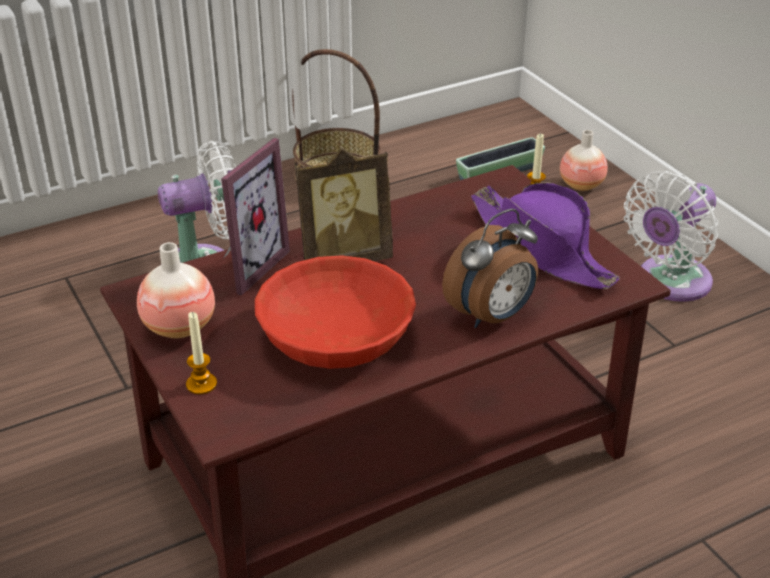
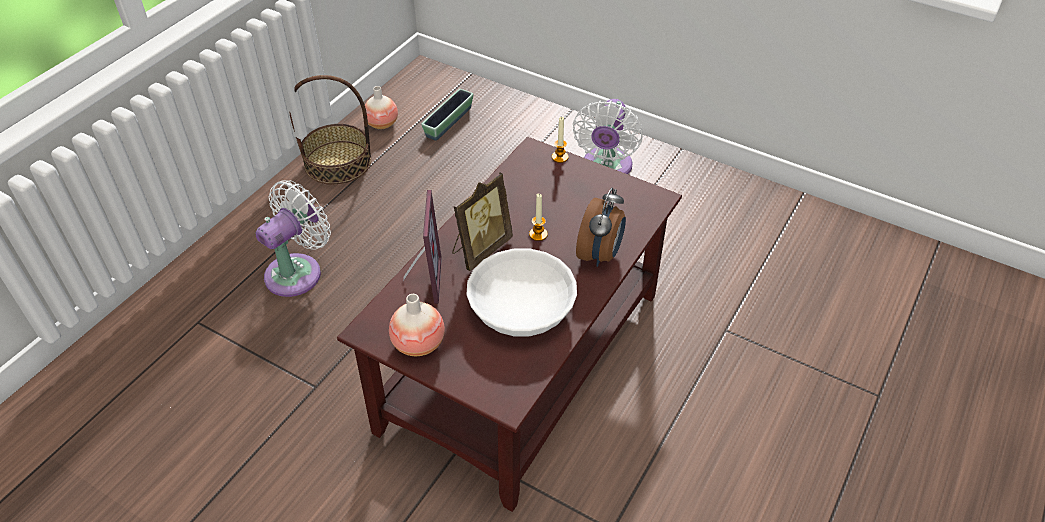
camera: 30 degrees left, 10 degrees up
(201, 384) = (468, 378): candle -> candle (538, 234)
(335, 336) = (521, 307): red bowl -> white bowl
(541, 248) = (592, 193): purple hat -> none
(581, 185) = (507, 113): vase -> vase (382, 124)

